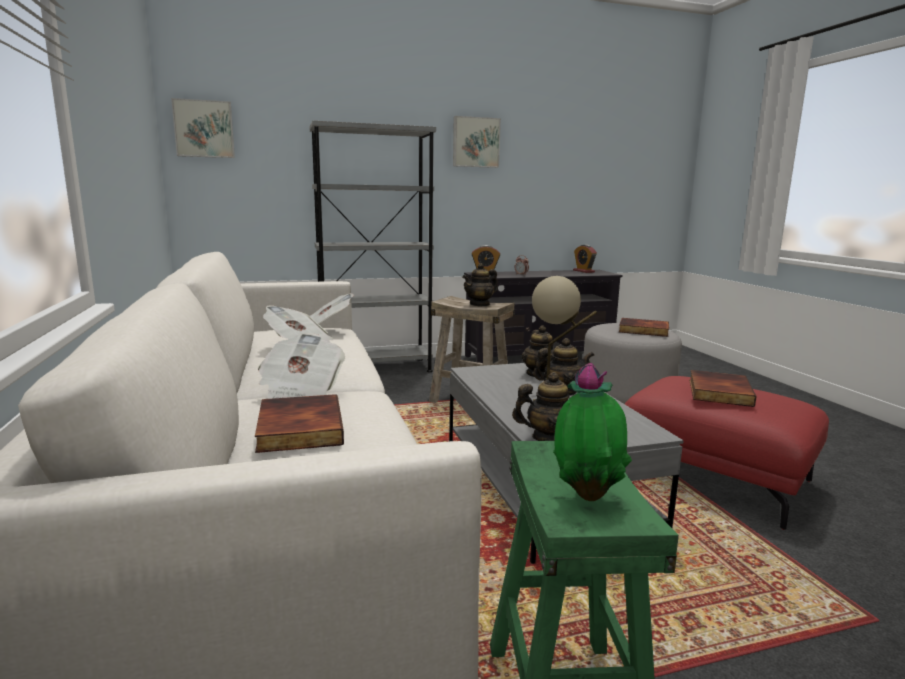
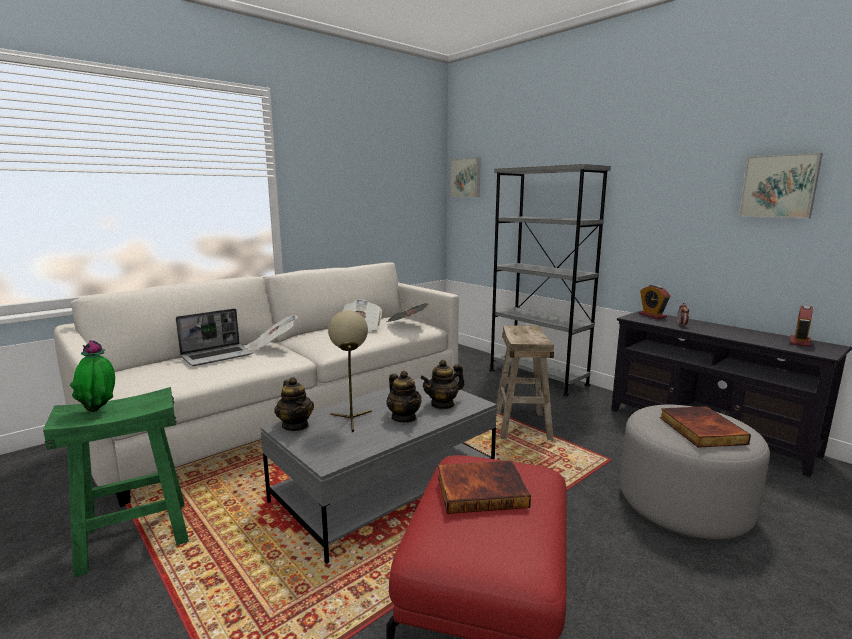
camera: 65 degrees right, 0 degrees up
(298, 428) = (217, 356): book -> laptop
(475, 142) = (668, 171): picture -> picture (779, 186)
(480, 304) = (526, 337): teapot -> none

